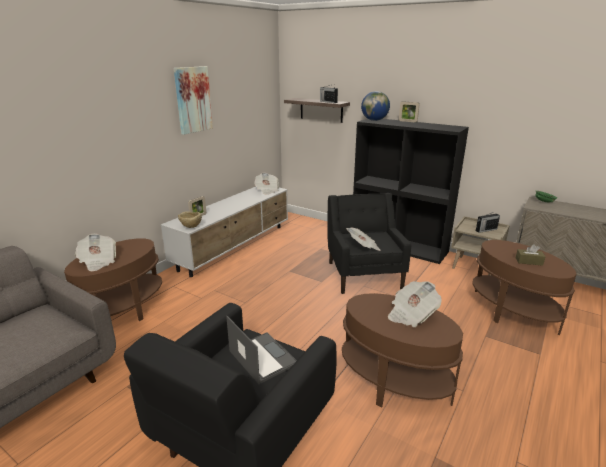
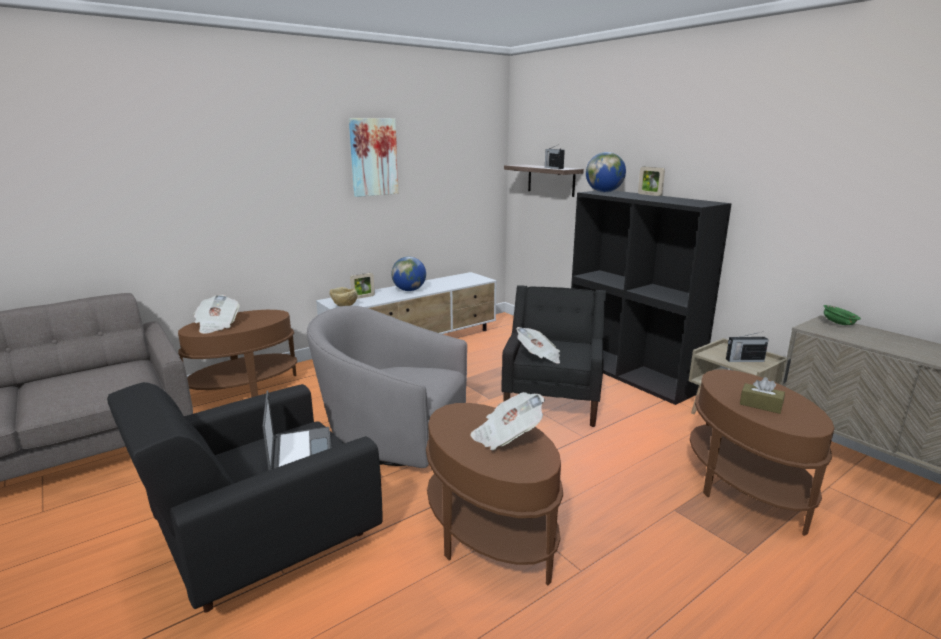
camera: 20 degrees right, 5 degrees down
(229, 205) = (409, 290): none -> globe
(267, 190) = (469, 279): newspaper -> none
(276, 326) = (393, 438): none -> grey armchair

